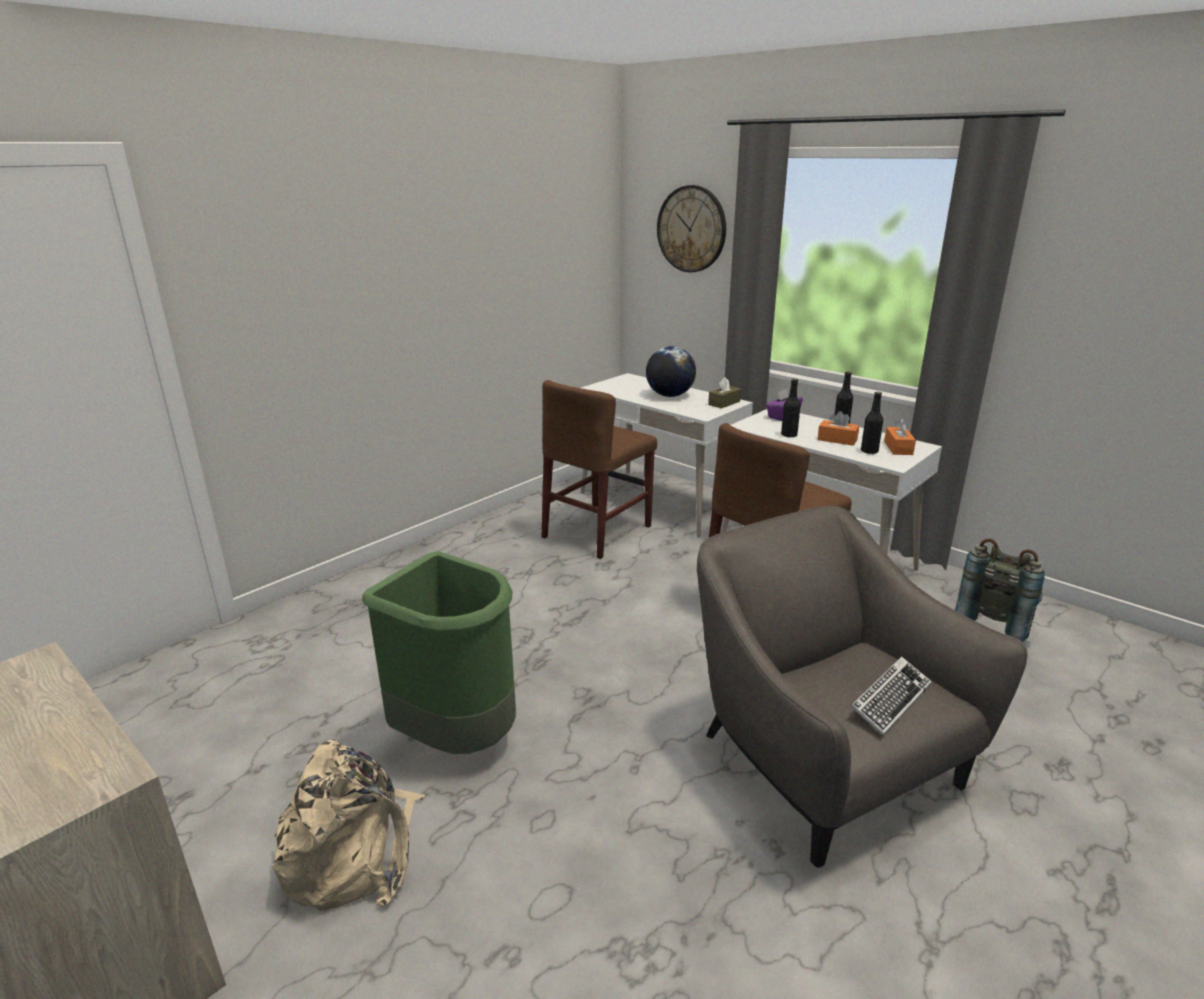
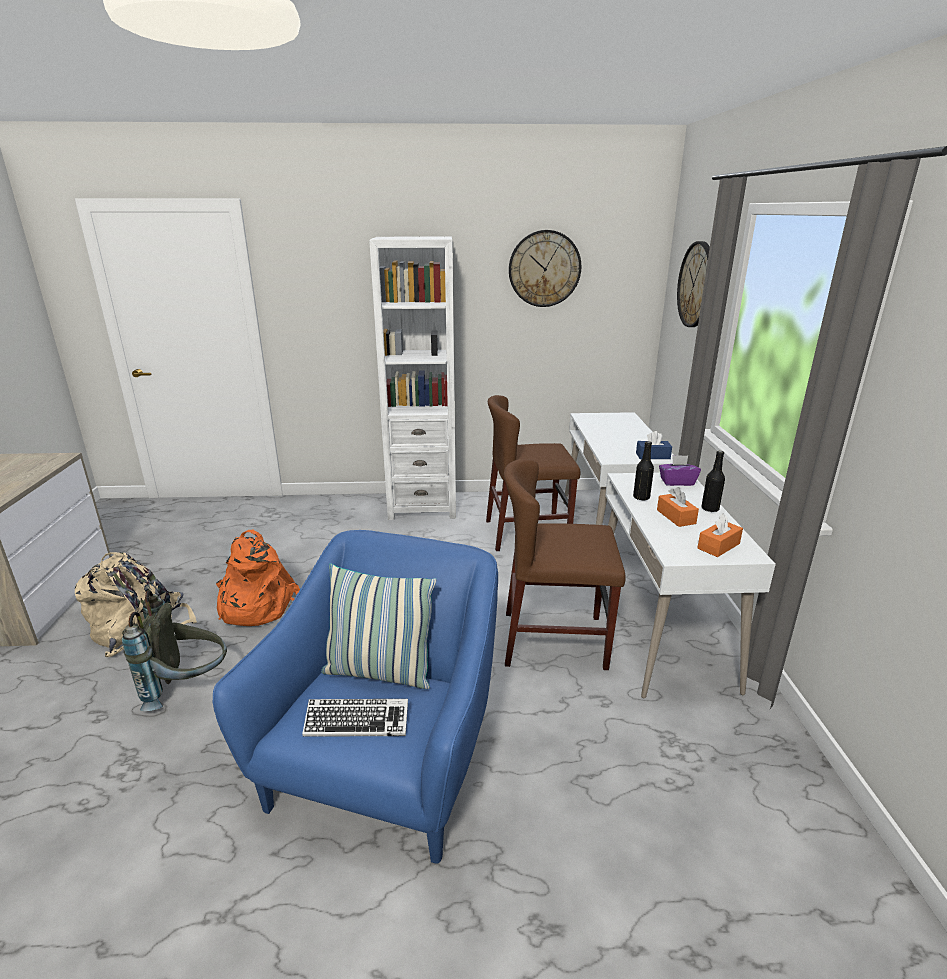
camera: 45 degrees right, 0 degrees up
(451, 551) = (423, 506): none -> white bookcase
(458, 737) = (255, 606): green trash can -> orange backpack
(523, 225) = (544, 269): none -> wall clock
(669, 395) = (623, 437): globe -> none
(724, 403) = (653, 456): brown tissue box -> blue tissue box
(822, 663) = (379, 672): none -> pillow
(823, 760) = (386, 761): grey armchair -> blue armchair
(869, 451) = (680, 537): black bottle -> none
(994, 627) = (725, 788): grey backpack -> grey backpack (189, 688)

